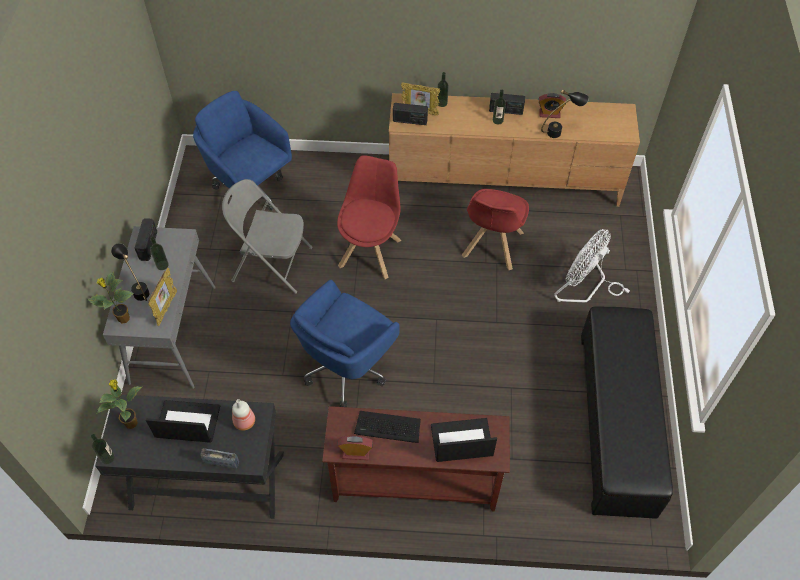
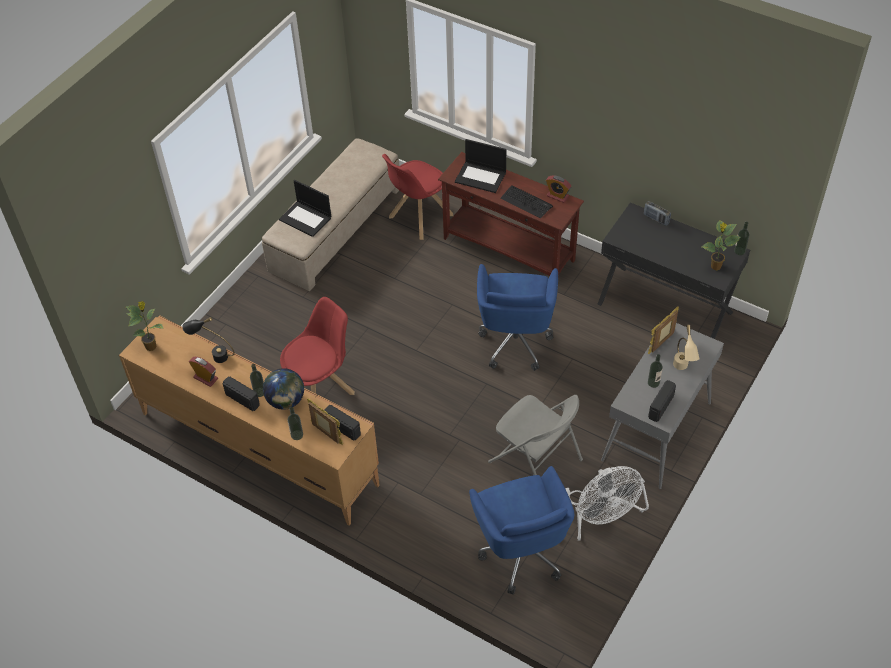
camera: 150 degrees left, 5 degrees down
(123, 319) = (702, 349): potted plant -> potted plant (152, 346)
(138, 288) = (682, 370): black table lamp -> beige table lamp
(187, 422) = (673, 251): laptop -> laptop (306, 219)
(244, 422) = (630, 236): bottle -> none
(348, 369) = (515, 341): blue office chair -> blue office chair turned 120 degrees clockwise
(371, 250) = (434, 435): red chair -> red chair (418, 218)
(471, 122) = (286, 401): none -> globe
(588, 283) = (267, 326): white fan -> white fan (600, 514)
(617, 422) = (336, 228): black bench -> beige bench

